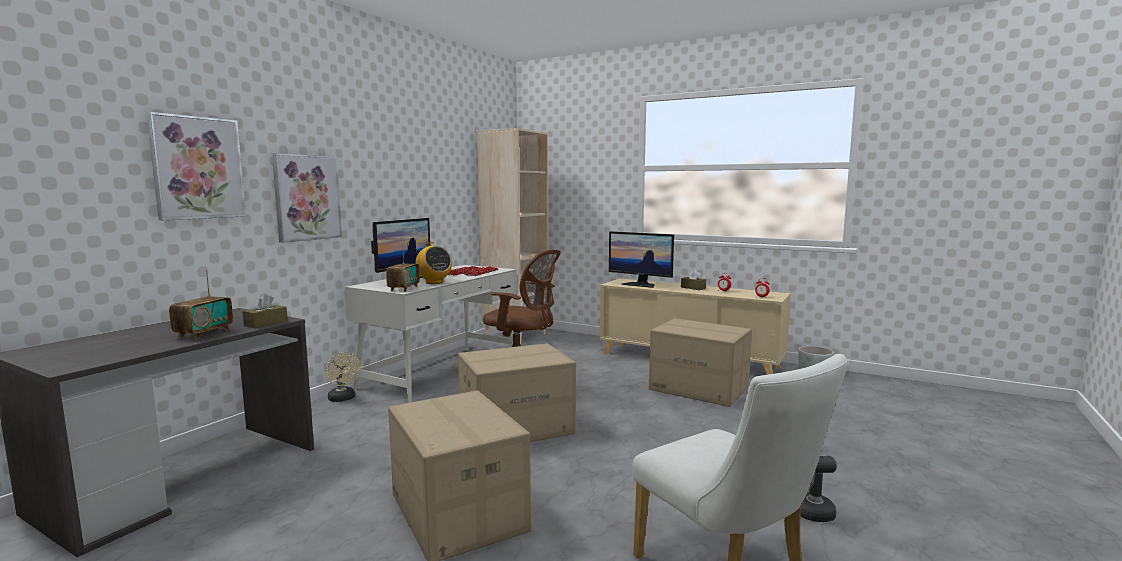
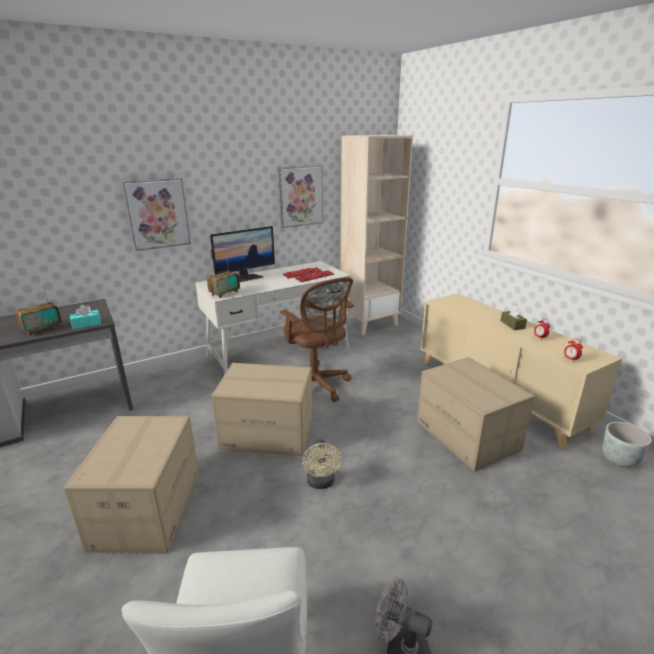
camera: 30 degrees right, 15 degrees up
(197, 168) = (61, 199): picture -> picture (301, 196)
(266, 323) = (86, 324): brown tissue box -> turquoise tissue box
(343, 399) = (192, 364): beige fan -> beige fan (321, 483)
(434, 282) = (258, 287): radio -> none
(640, 284) = (464, 308): monitor -> none

